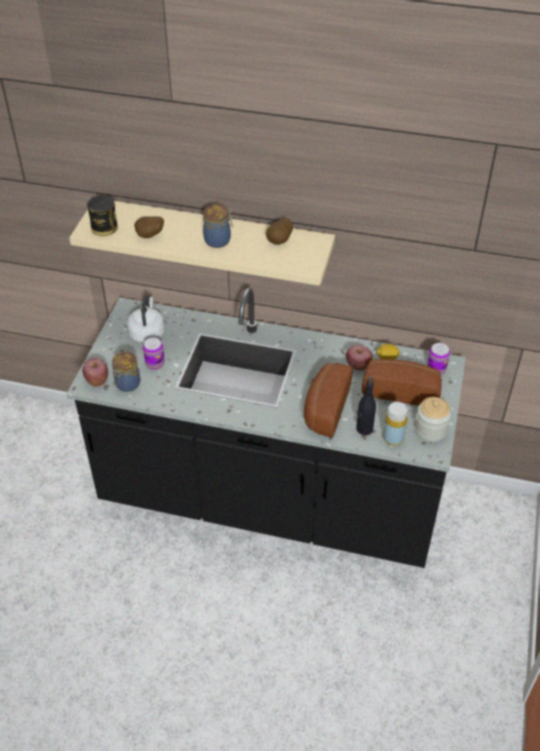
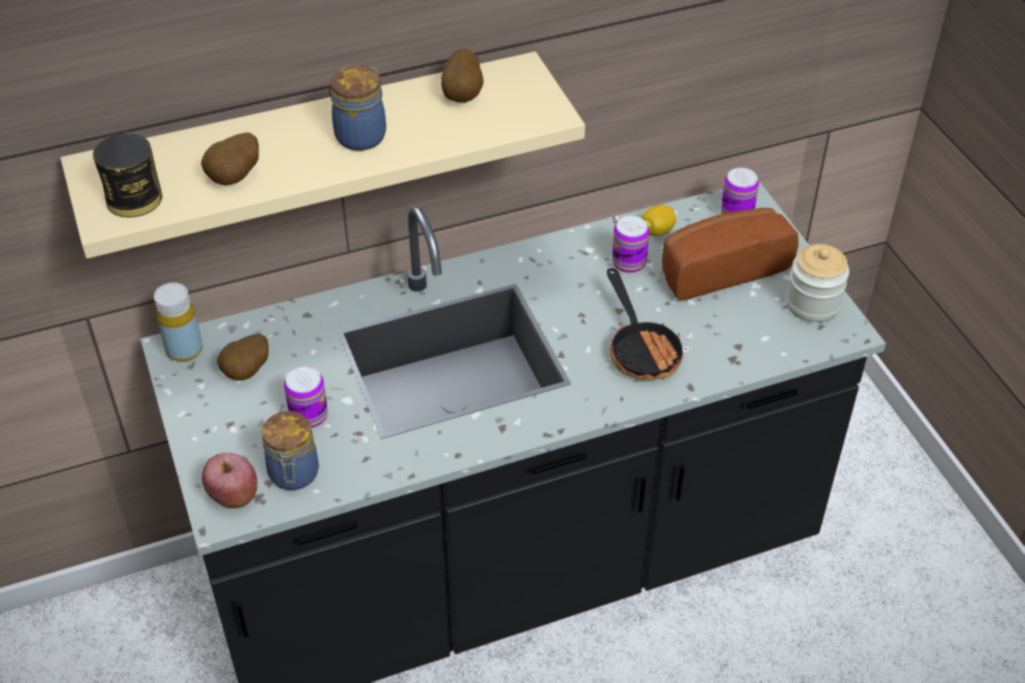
camera: 35 degrees left, 0 degrees up
(147, 332) = (247, 372): white kettle -> potato
(324, 408) = (641, 349): bread -> frying pan
(358, 366) = (628, 262): apple -> can
(364, 428) = (724, 349): black bottle -> none
(393, 438) = (776, 341): yellow bottle -> yellow bottle (184, 350)

